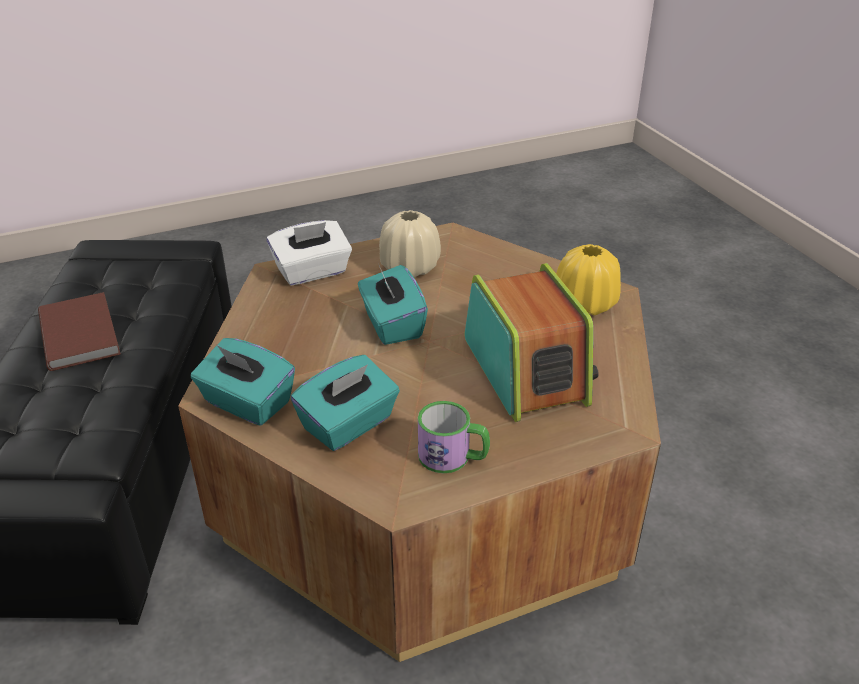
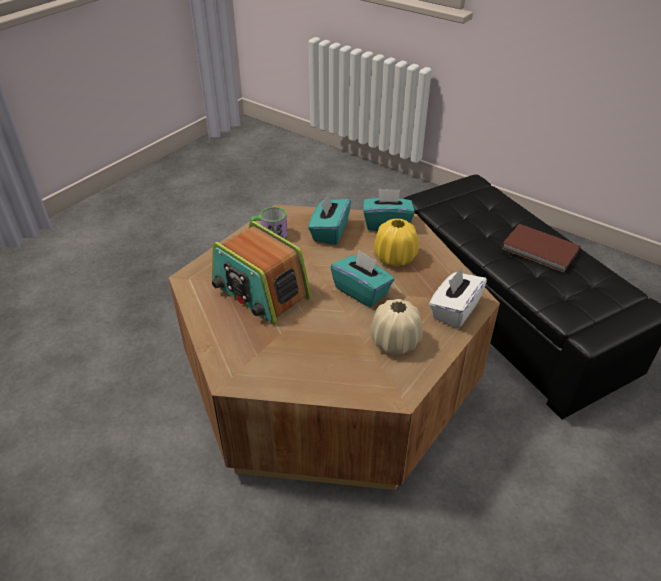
camera: 150 degrees right, 5 degrees up
(585, 304) = (246, 358): yellow vase -> yellow vase (395, 257)

